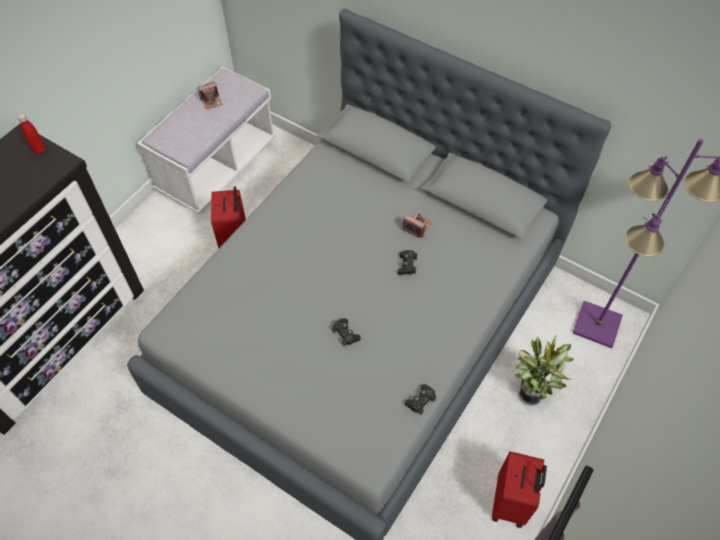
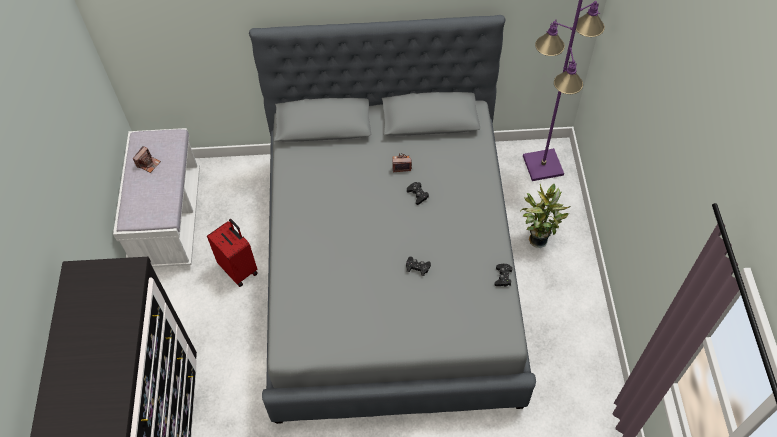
camera: 35 degrees left, 0 degrees up
(39, 150) = (103, 271): red bottle -> none
(511, 502) = (580, 316): red suitcase -> none

